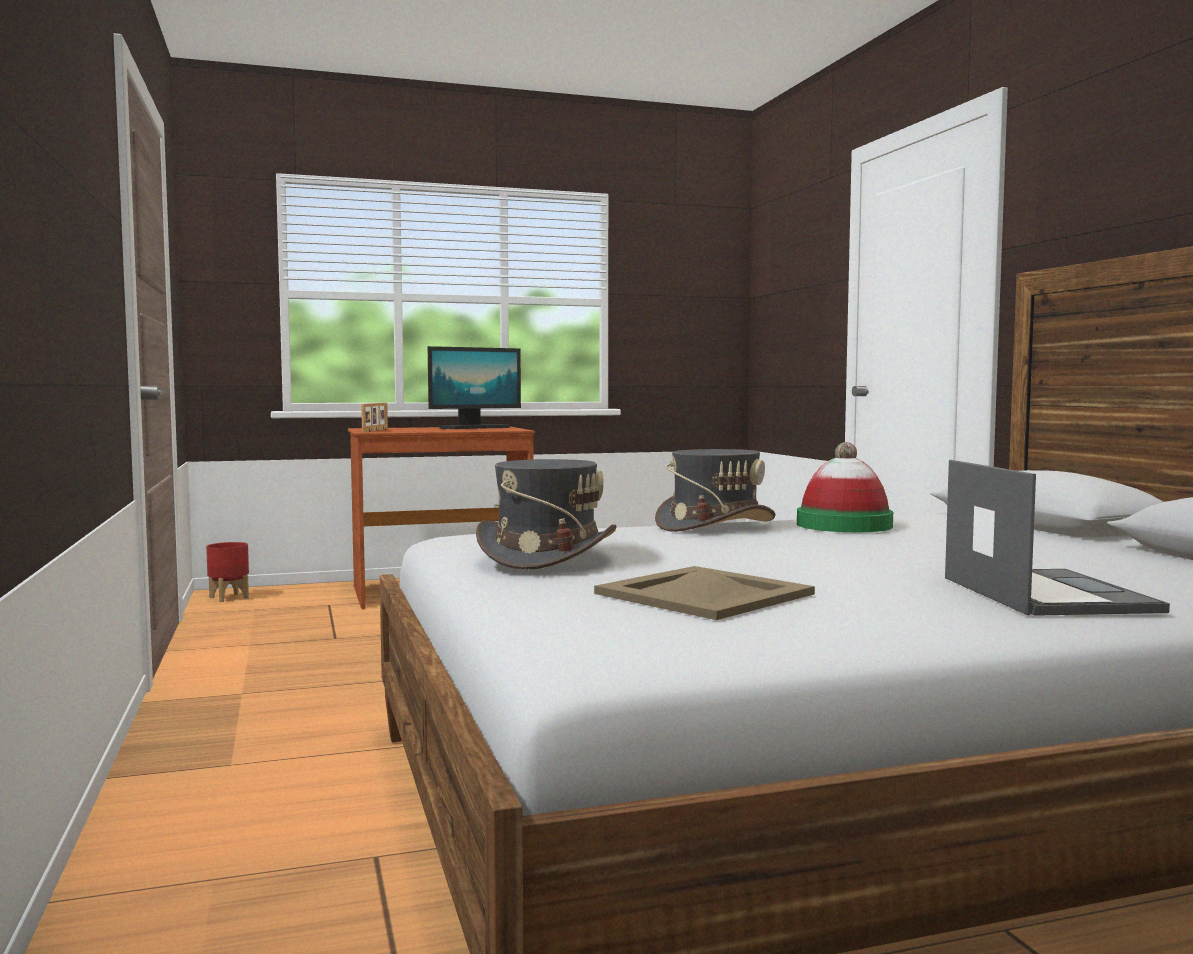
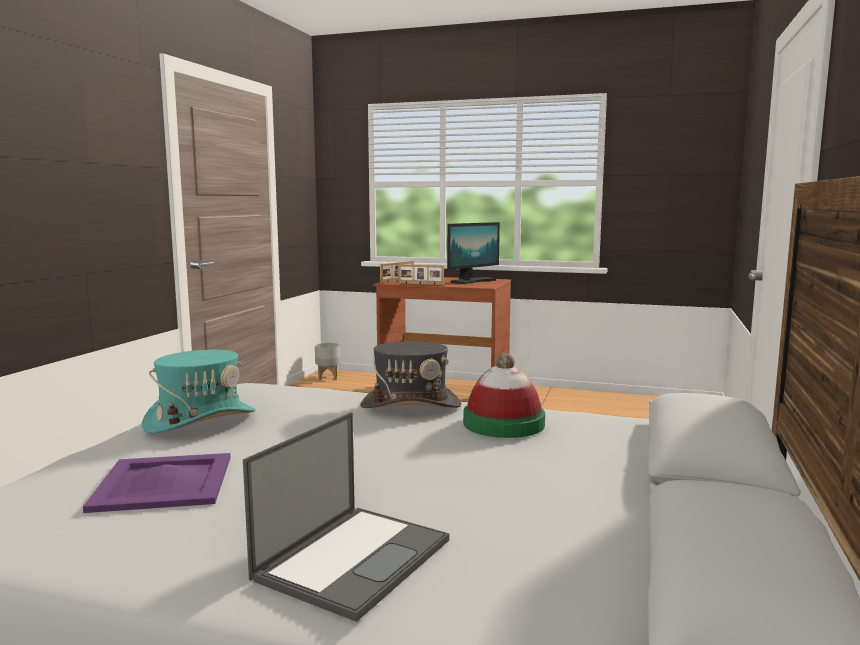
camera: 35 degrees right, 5 degrees up
(228, 598) = (327, 377): red planter -> grey planter
(423, 431) = (420, 284): none -> picture frame
(475, 428) = (472, 281): monitor -> monitor turned 45 degrees counterclockwise
(546, 555) = (200, 419): grey hat -> turquoise hat
(704, 593) = (165, 482): beige tray -> purple tray

